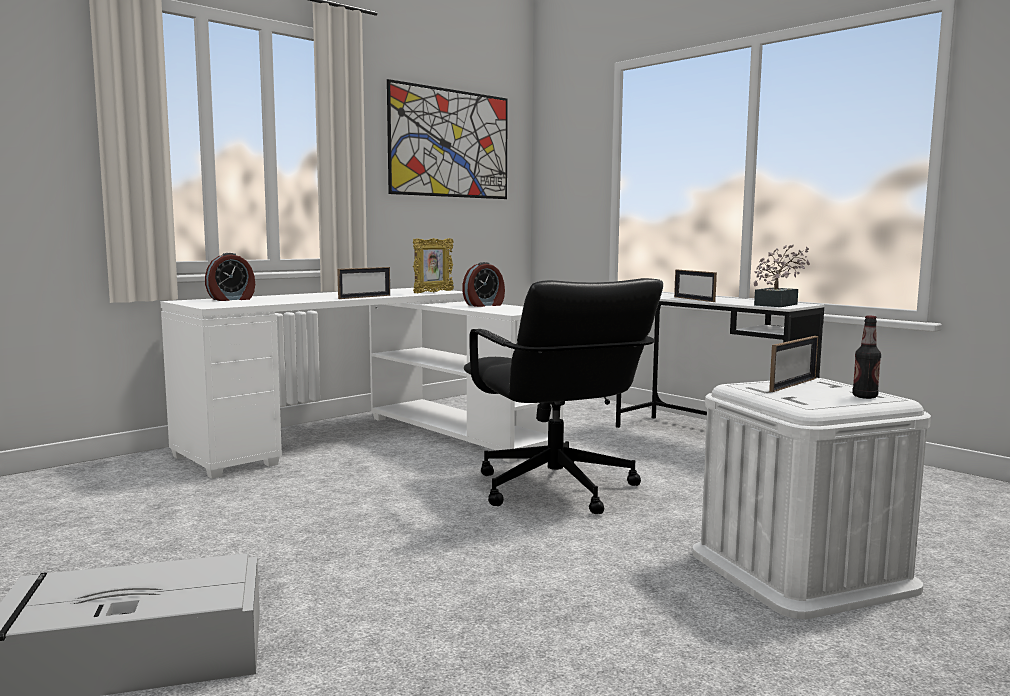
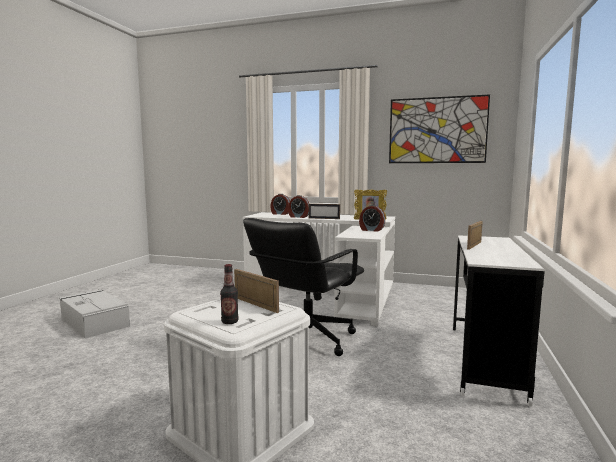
camera: 60 degrees right, 0 degrees up
(308, 299) = (298, 217): none -> alarm clock
(778, 304) = (497, 260): potted plant -> none
(793, 385) = (255, 304): picture frame -> picture frame turned 150 degrees counterclockwise

